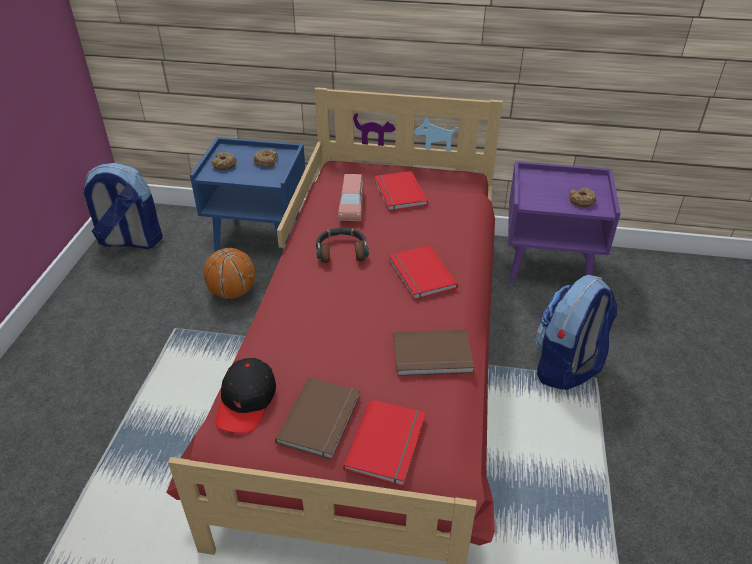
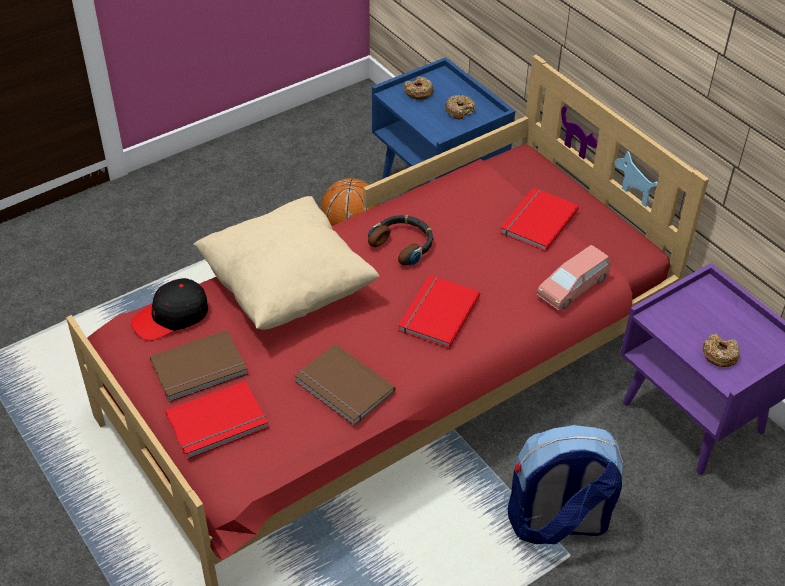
camera: 45 degrees right, 5 degrees up
(130, 241) = (326, 123): backpack -> none
(306, 324) = (287, 288): none -> beige pillow
(351, 207) = (472, 207): pink toy car -> pink toy car (573, 287)

